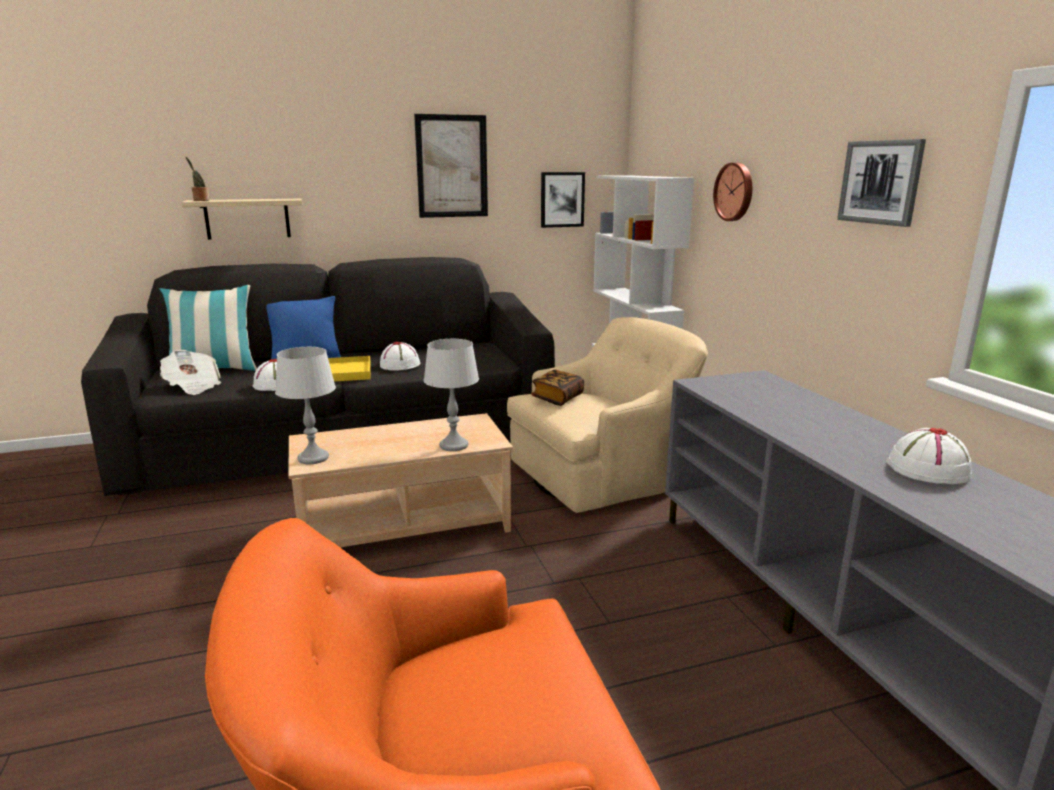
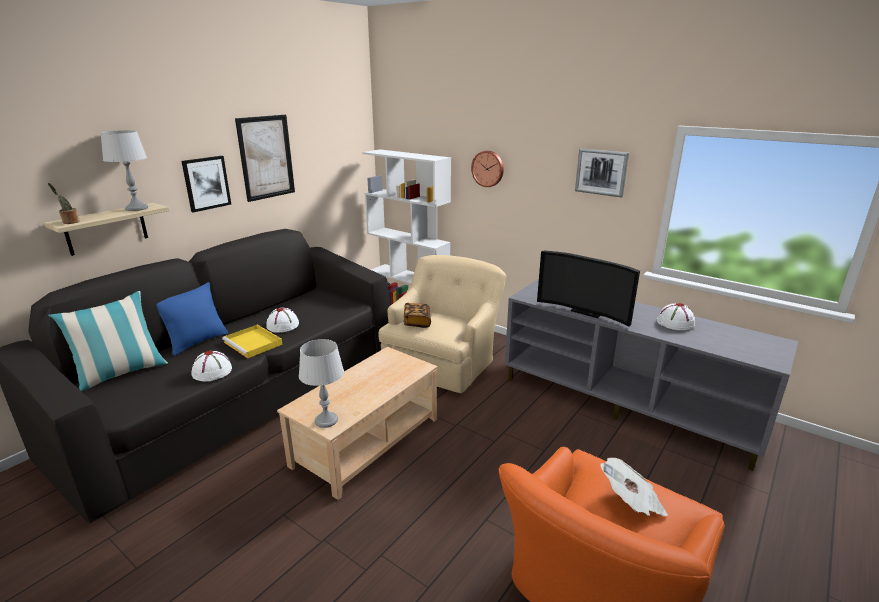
camera: 35 degrees left, 5 degrees up
(193, 386) = (136, 396): newspaper -> newspaper (631, 501)
(454, 445) = (403, 377): grey table lamp -> grey table lamp (137, 208)
(562, 199) = (339, 171): picture -> picture (206, 183)
(772, 418) = (586, 311): none -> television

